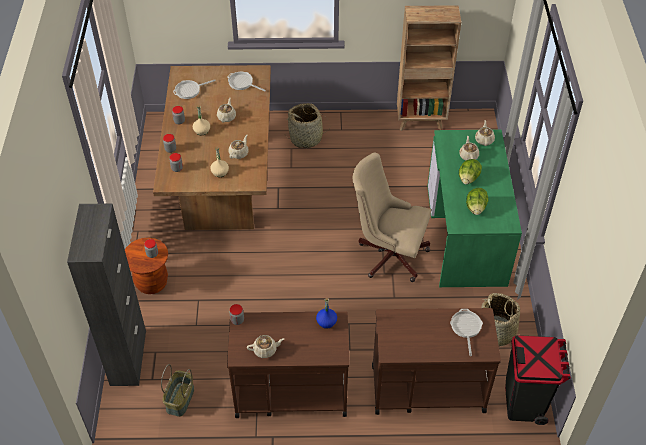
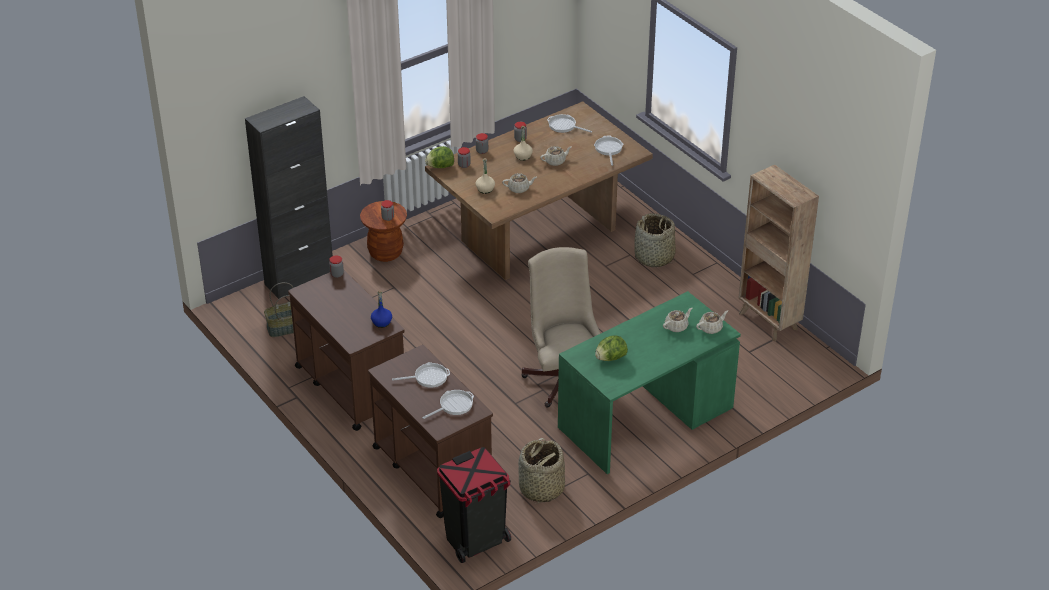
camera: 55 degrees right, 10 degrees down
(265, 350) = (321, 302): beige teapot -> none
(419, 326) = (428, 377): none -> frying pan
(468, 178) = (644, 338): lettuce -> lettuce (440, 166)

